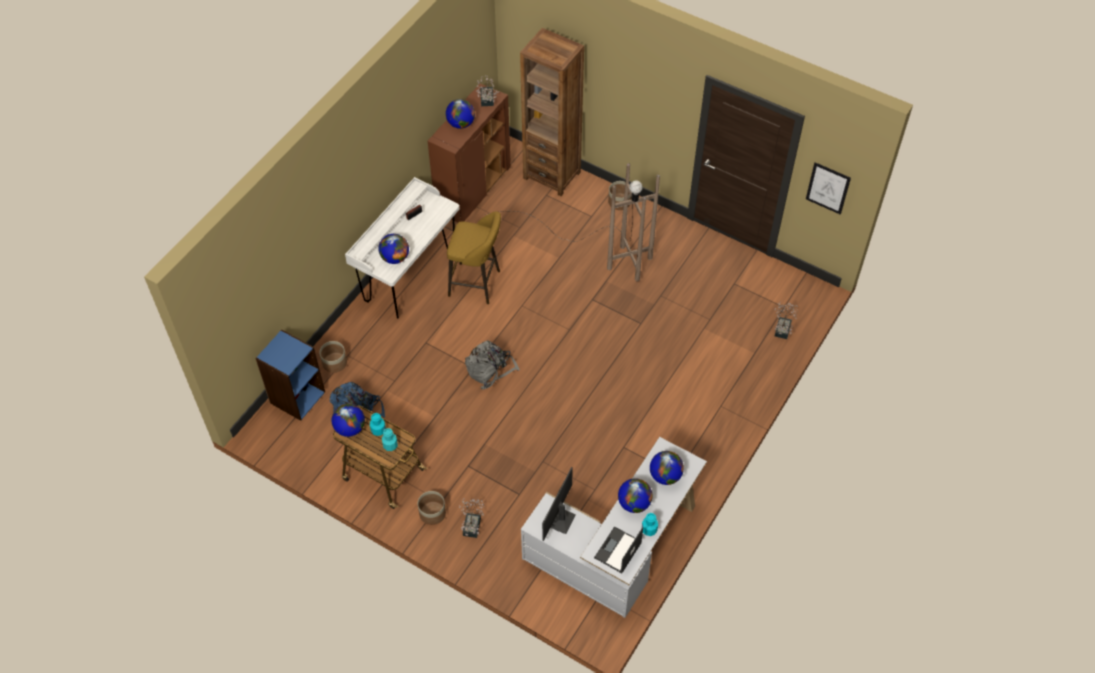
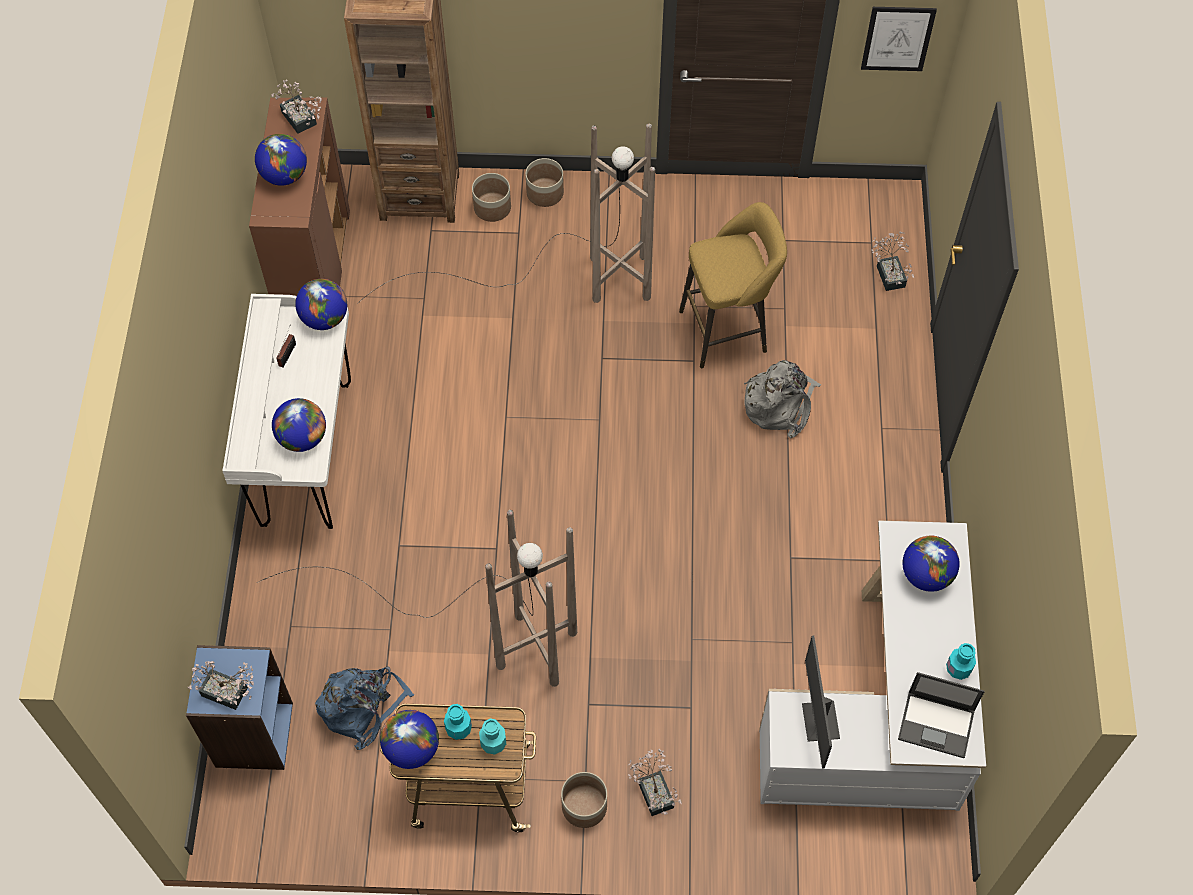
camera: 30 degrees left, 5 degrees up
(280, 358) = (229, 694): none -> potted plant
(335, 363) = (277, 648): planter -> planter (492, 207)
(438, 397) = (475, 621): none -> brown floor lamp
(477, 284) = (418, 415): yellow stool -> yellow stool (728, 330)
(490, 369) = (523, 538): grey backpack -> grey backpack (779, 404)
(617, 550) = (937, 724): laptop -> laptop turned 75 degrees counterclockwise
(634, 503) = (911, 640): globe -> globe (324, 318)

